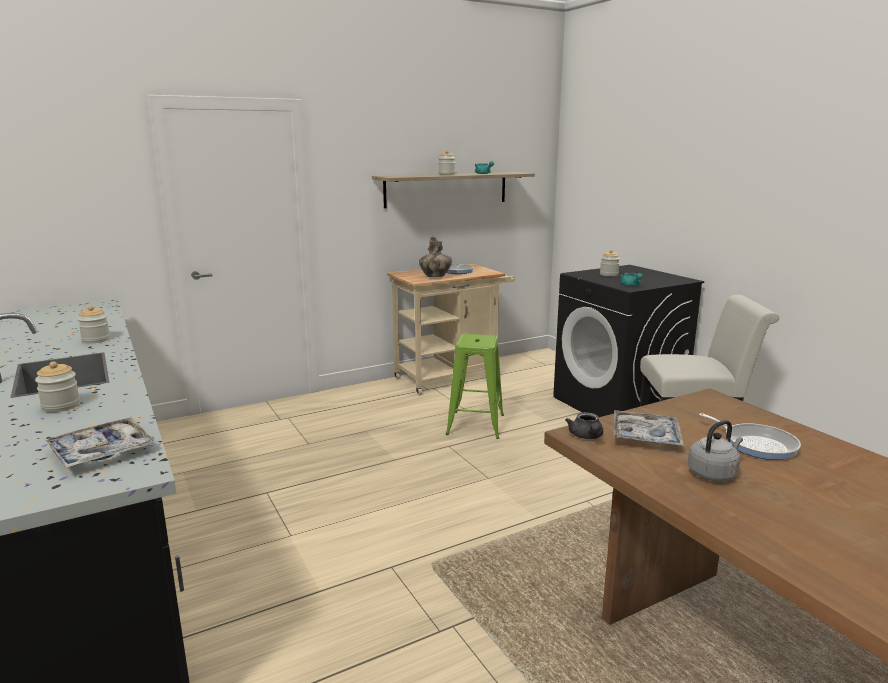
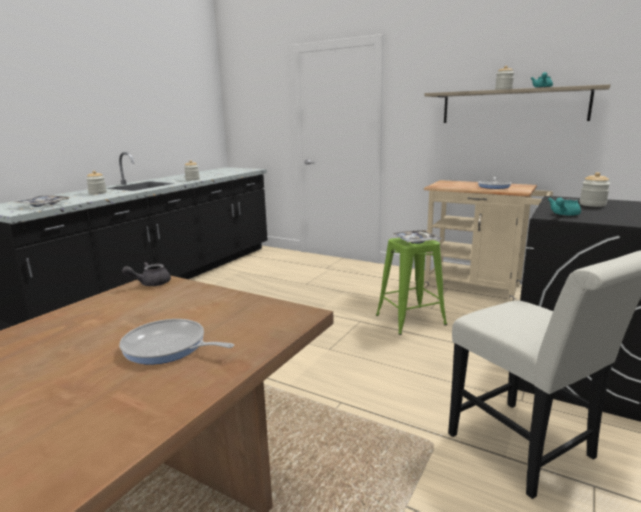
camera: 60 degrees right, 0 degrees up
(435, 277) = (458, 186): vase -> none
(645, 436) = (163, 301): tray -> tray (416, 241)
(713, 473) = (84, 334): grey kettle -> none
(756, 444) = (168, 347): frying pan -> frying pan turned 90 degrees clockwise

